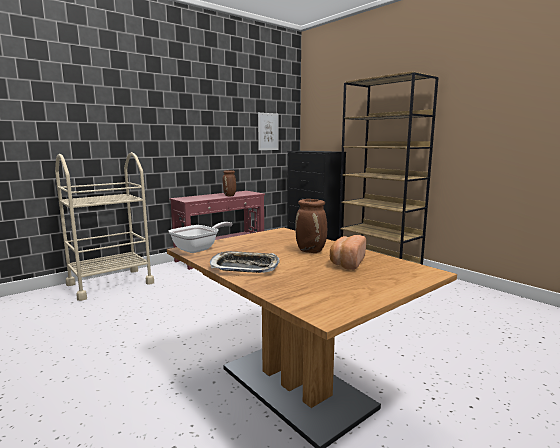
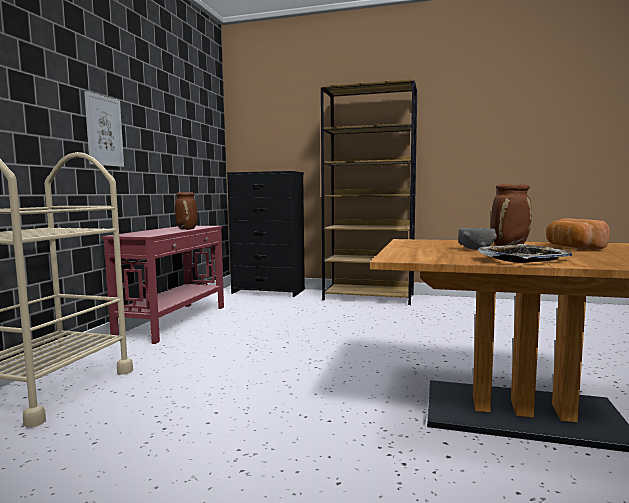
camera: 35 degrees left, 5 degrees down
(199, 248) = (406, 257): frying pan -> none
(268, 131) = (199, 146): picture -> picture (104, 131)
(272, 250) = (475, 249): none -> grey bowl

